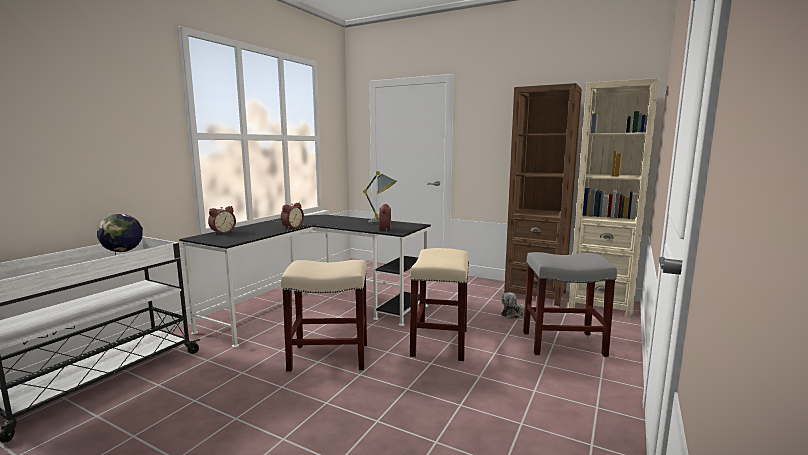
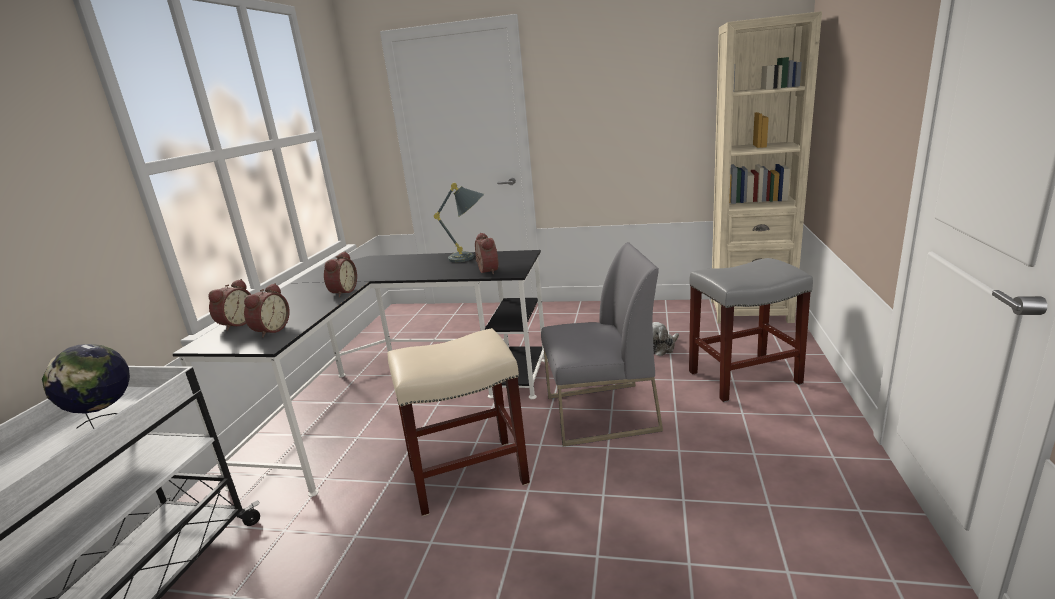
camera: 15 degrees left, 10 degrees up
(235, 237) = (270, 330): none -> alarm clock
(440, 343) = (600, 414): beige stool -> grey chair
(535, 294) = (668, 312): brown bookcase -> none

